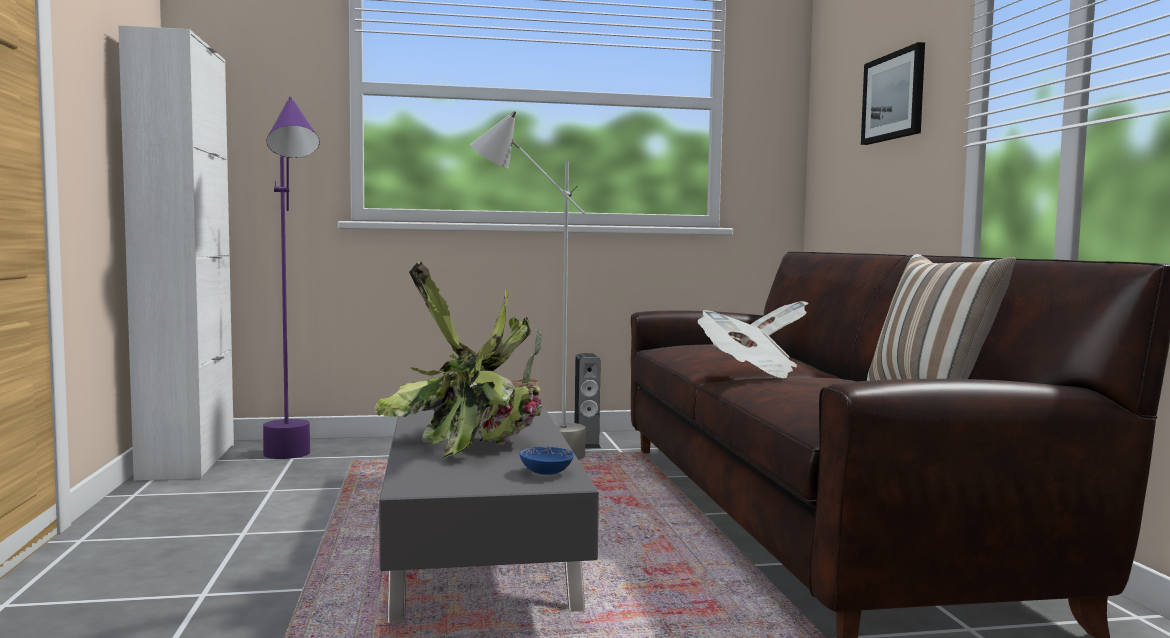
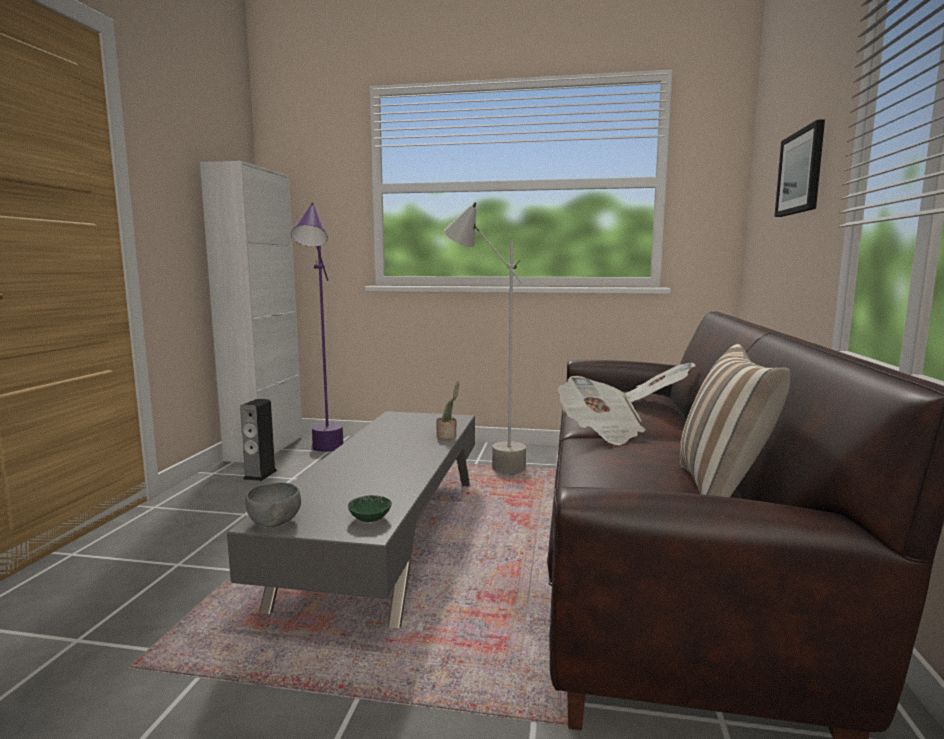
camera: 20 degrees right, 5 degrees up
(431, 485) = (275, 522): none -> grey bowl
(472, 442) = (358, 476): potted plant -> none
(546, 473) = (370, 519): blue bowl -> green bowl
(586, 444) = (536, 457): speaker -> speaker (260, 475)

